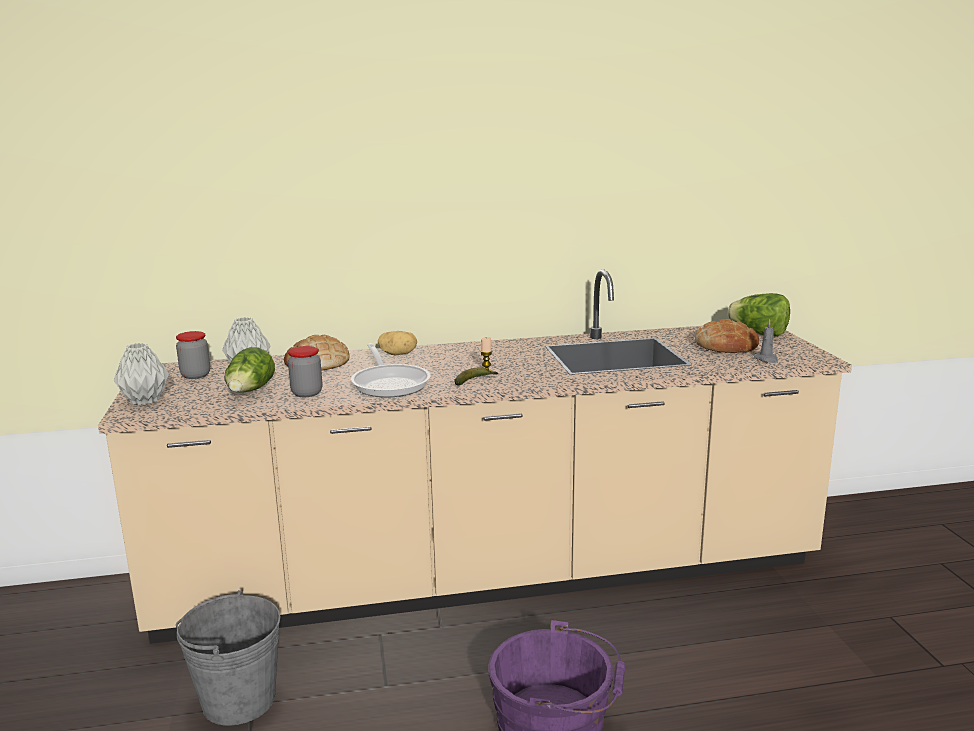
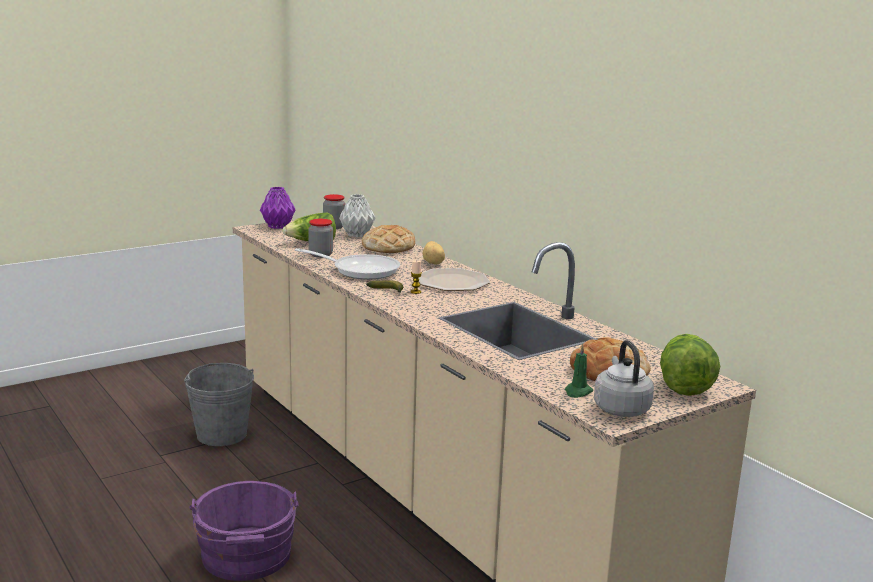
camera: 65 degrees right, 0 degrees up
(145, 401) = (277, 227): grey vase -> purple vase
(390, 383) = (360, 270): frying pan -> frying pan turned 120 degrees counterclockwise
(467, 356) = (452, 281): none -> plate
(766, 359) = (577, 392): grey candle -> green candle
(799, 354) = (620, 408): none -> grey kettle

